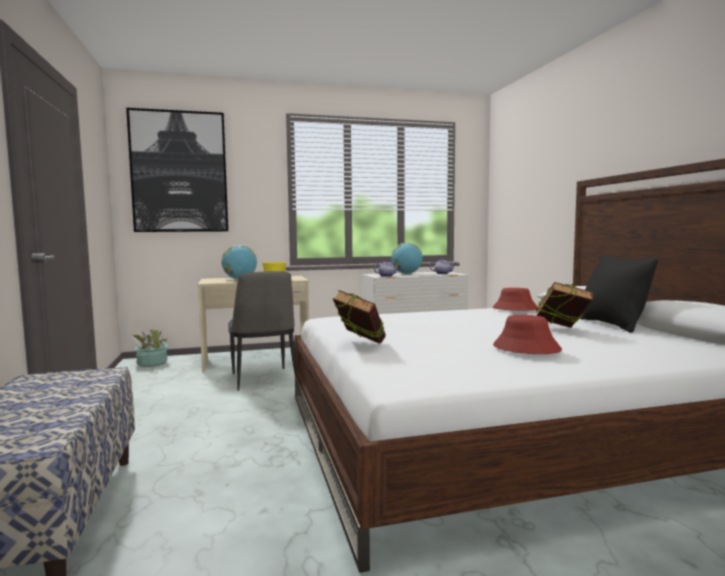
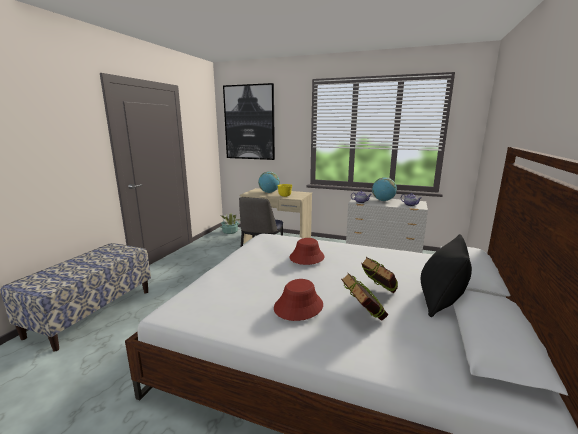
camera: 35 degrees right, 10 degrees up
(360, 345) = (224, 269): book -> book (363, 317)
(515, 309) = (405, 256): red hat -> red hat (306, 257)

